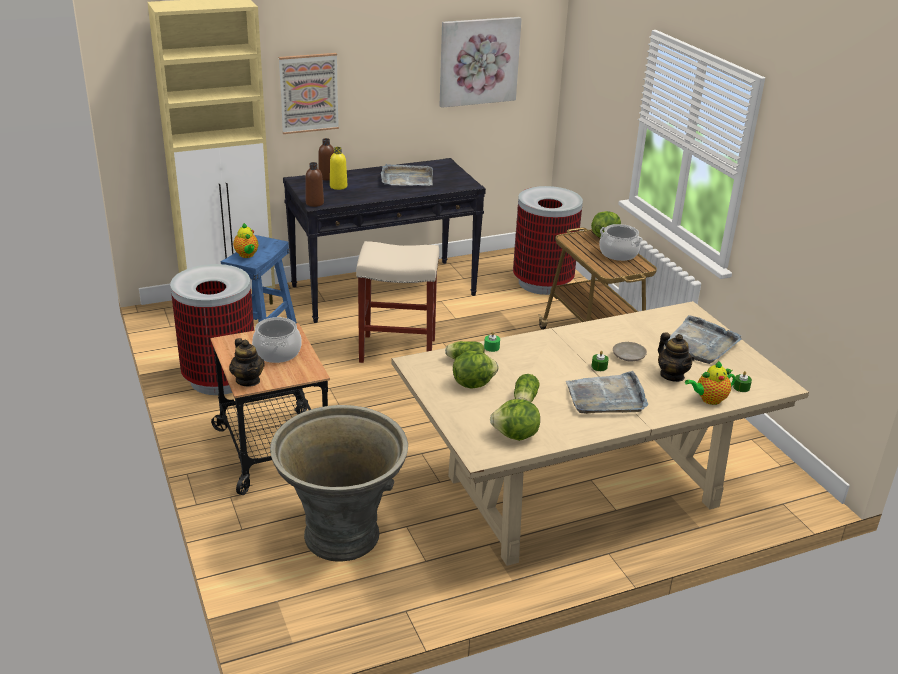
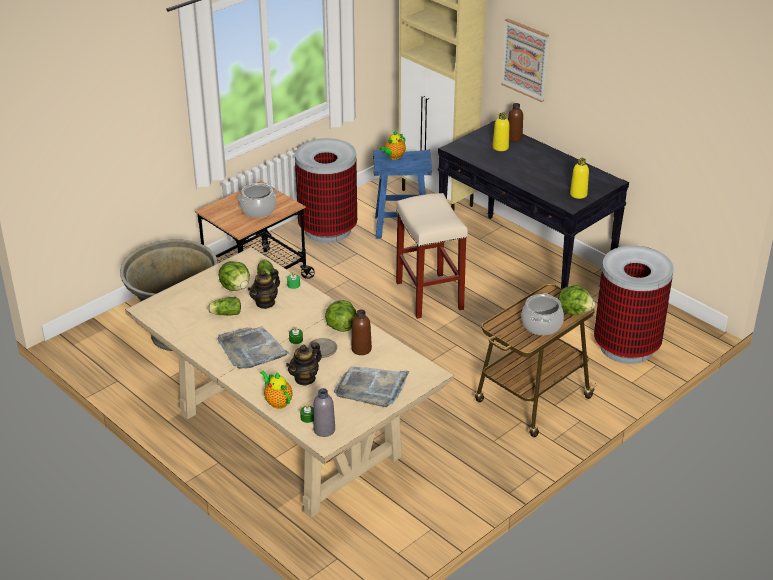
camera: 70 degrees right, 5 degrees up
(248, 380) = (216, 210): teapot -> teapot (265, 302)
(314, 203) = (456, 146): brown bottle -> brown bottle (361, 349)
(406, 178) = (552, 172): grey tray -> none
(454, 178) = (578, 194): none -> yellow bottle
(478, 61) = (670, 102): picture -> none
(515, 436) = (177, 318): lettuce -> lettuce (340, 327)
(763, 382) = (324, 430): none -> grey bottle

